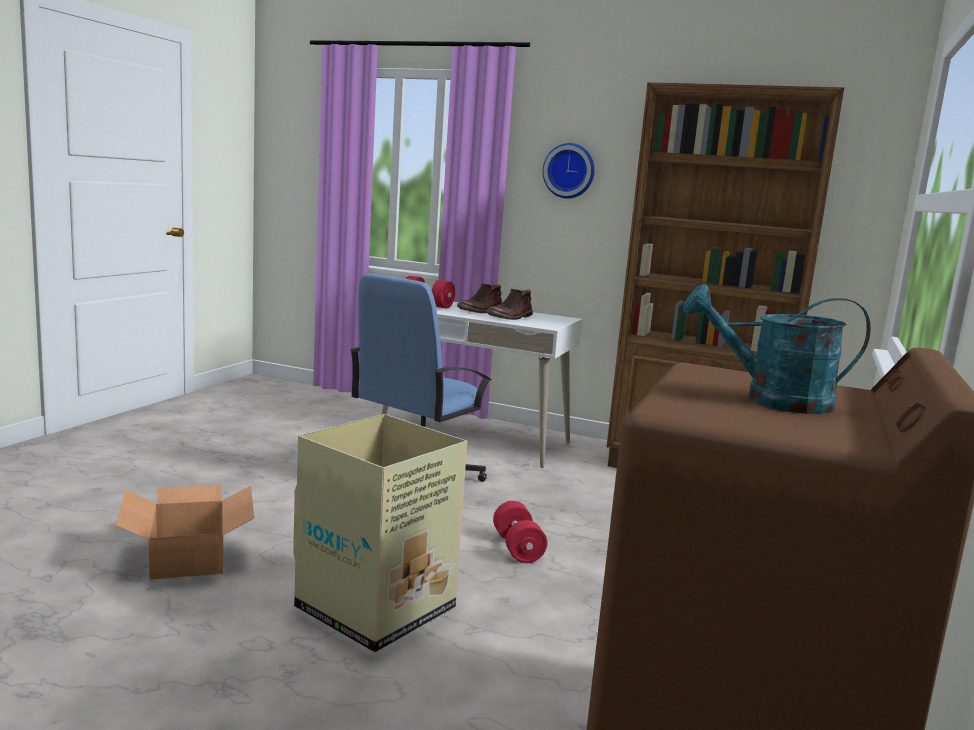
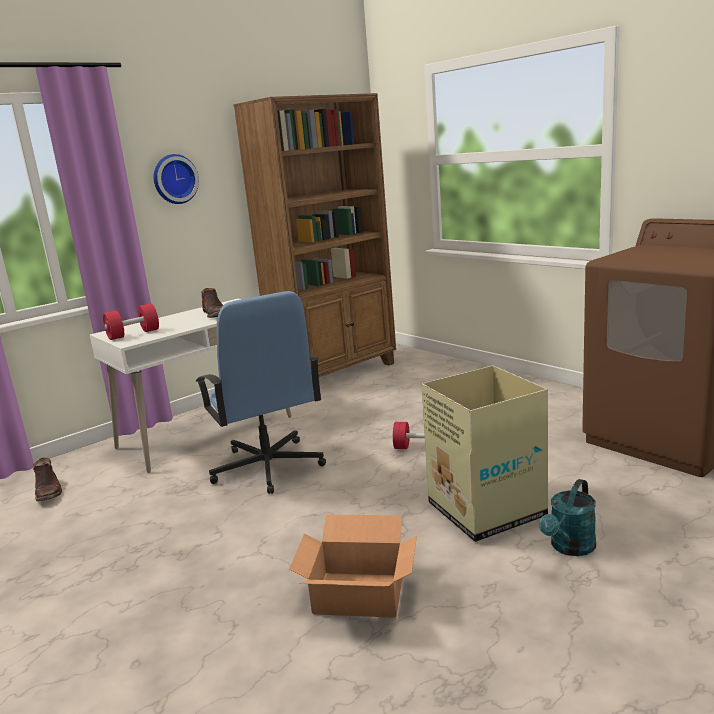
camera: 60 degrees left, 5 degrees up
(480, 311) = (180, 320): brown boot -> brown boot (49, 491)
(772, 401) = (676, 255): turquoise watering can -> turquoise watering can (569, 548)

